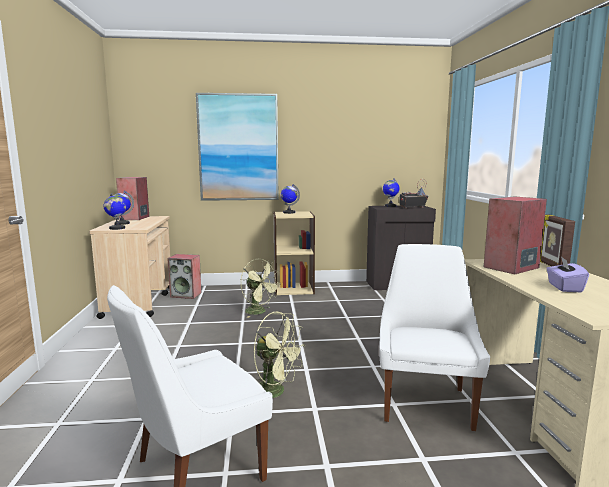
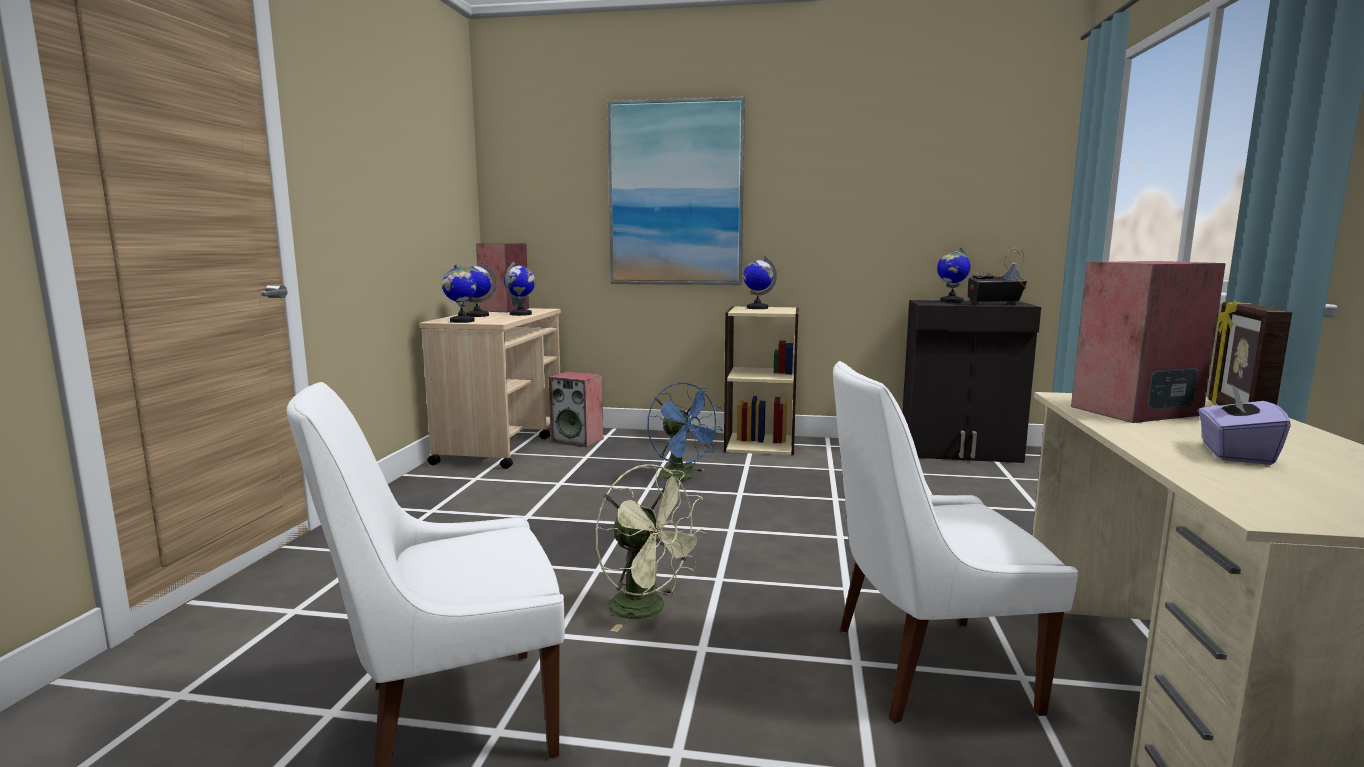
camera: 15 degrees right, 0 degrees up
(149, 221) = (521, 314): none -> globe
(259, 312) = (683, 477): green fan -> blue fan
(425, 402) = (923, 668): white chair -> white chair turned 120 degrees counterclockwise

